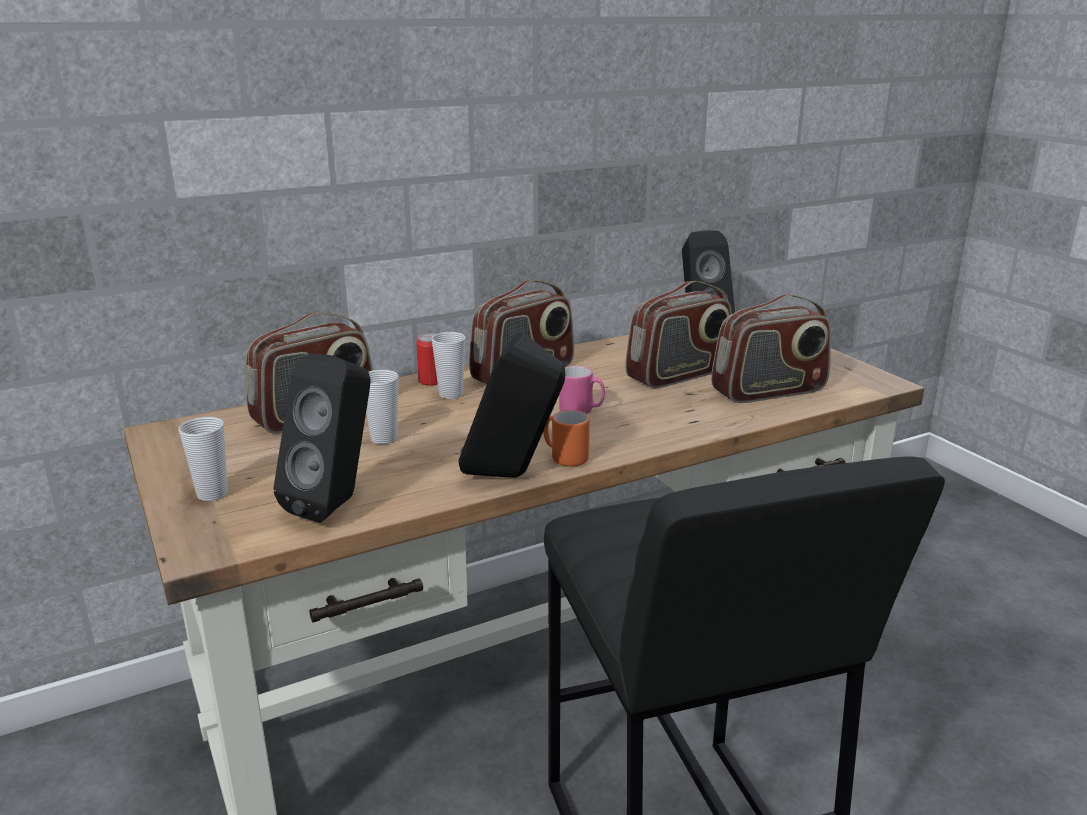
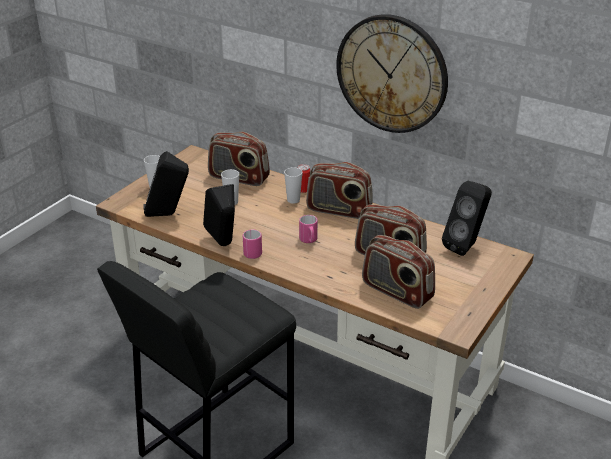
camera: 60 degrees right, 10 degrees up
(539, 115) = (392, 74): none -> wall clock
(564, 458) = (253, 252): orange mug -> pink mug

